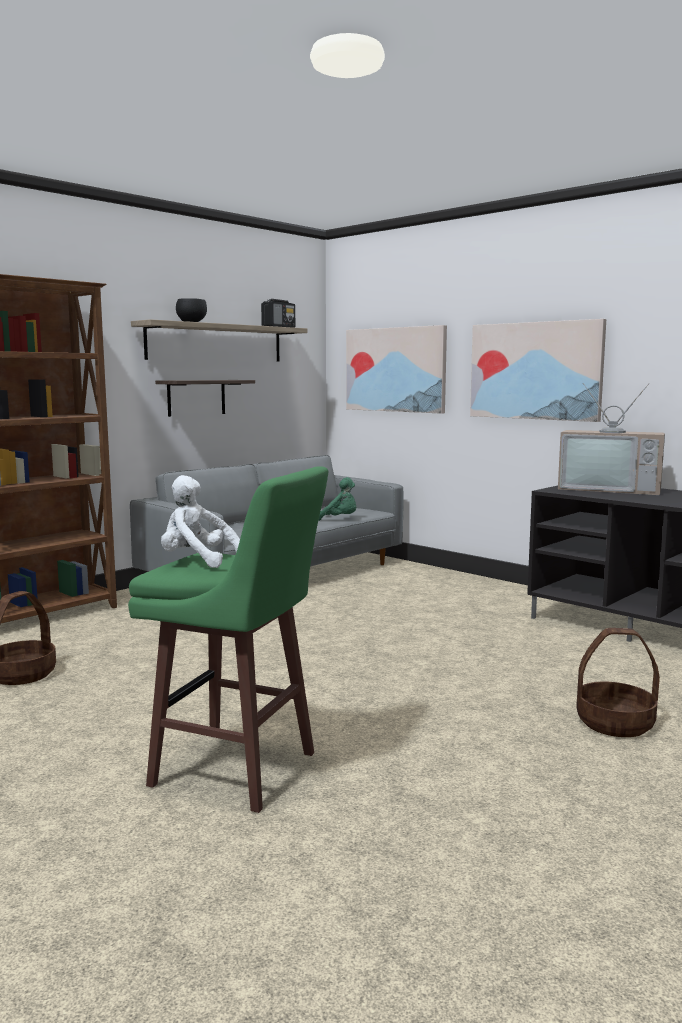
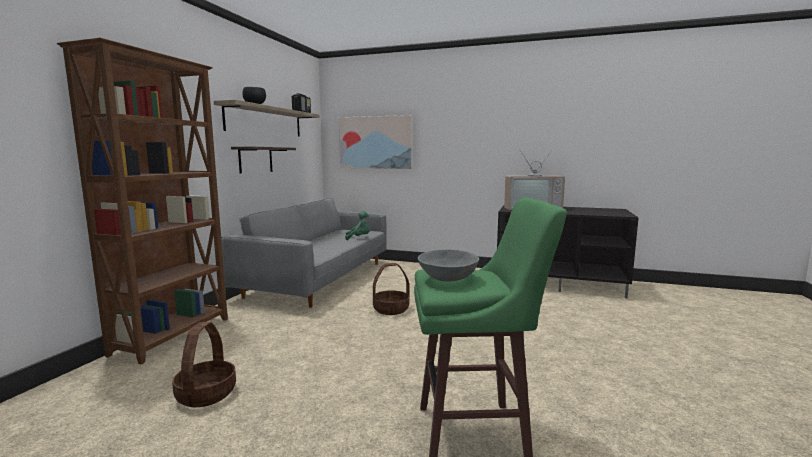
camera: 25 degrees left, 0 degrees up
(197, 561) = (447, 278): white plush toy -> grey bowl
(535, 370) = (472, 142): picture -> none
(615, 723) = (621, 341): basket -> basket (391, 309)

